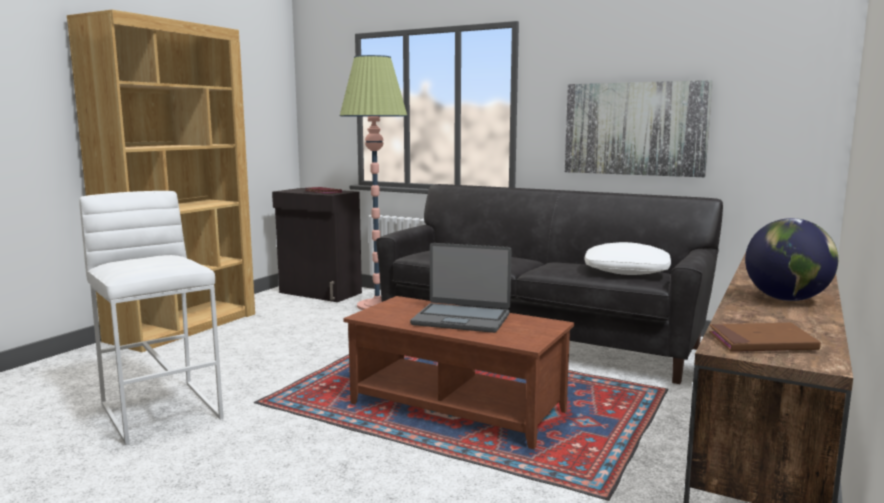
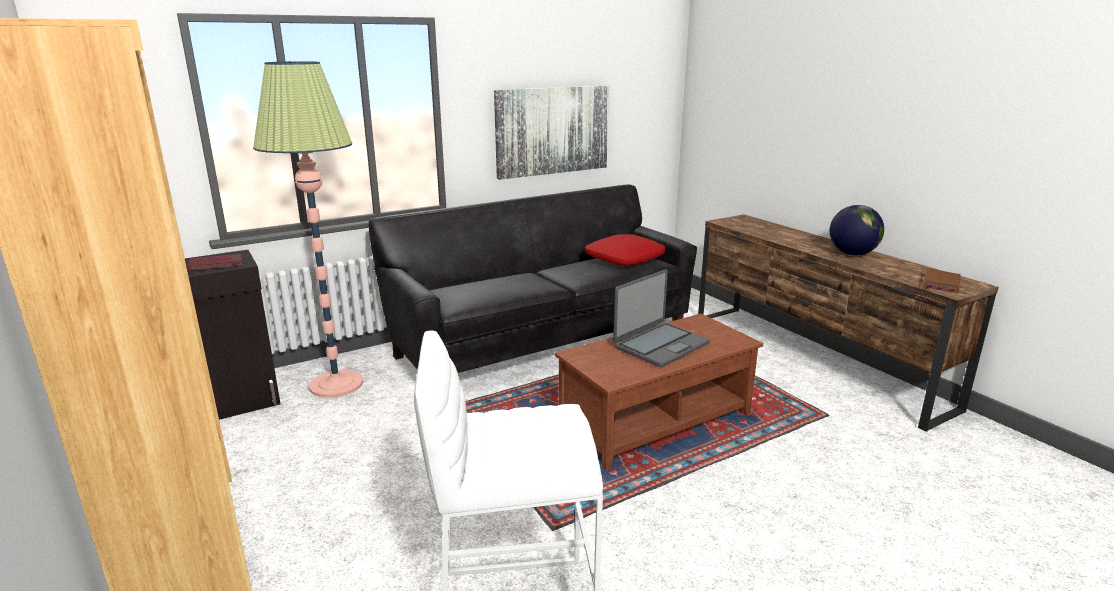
camera: 60 degrees left, 10 degrees up
(626, 270) = (624, 259): white pillow -> red pillow

